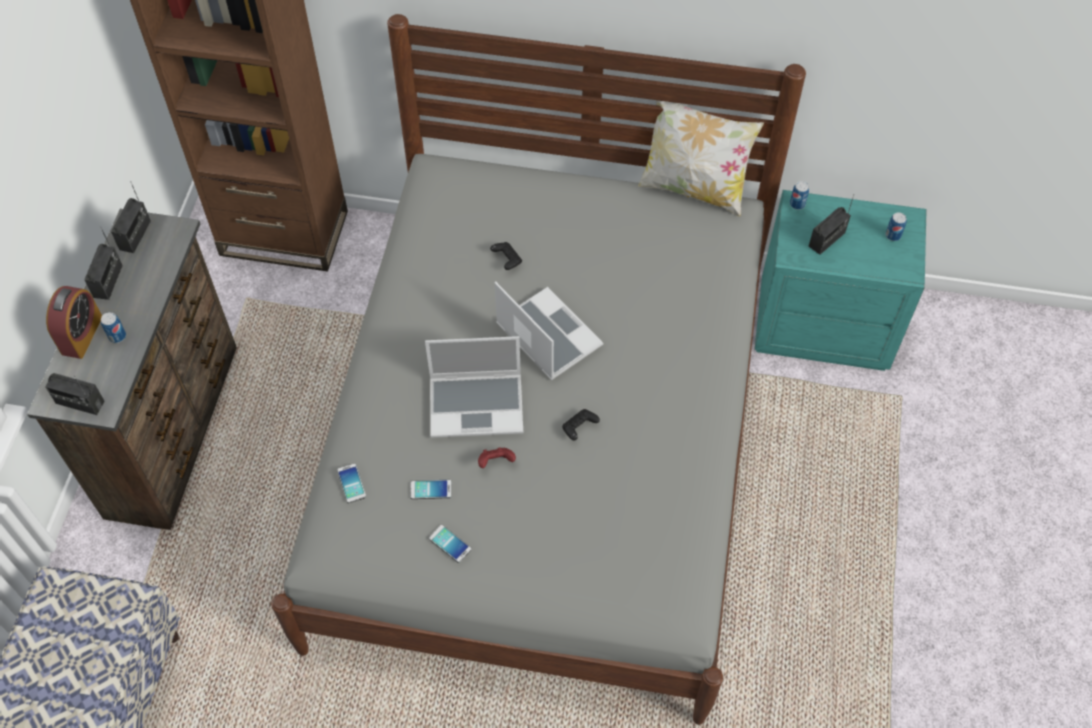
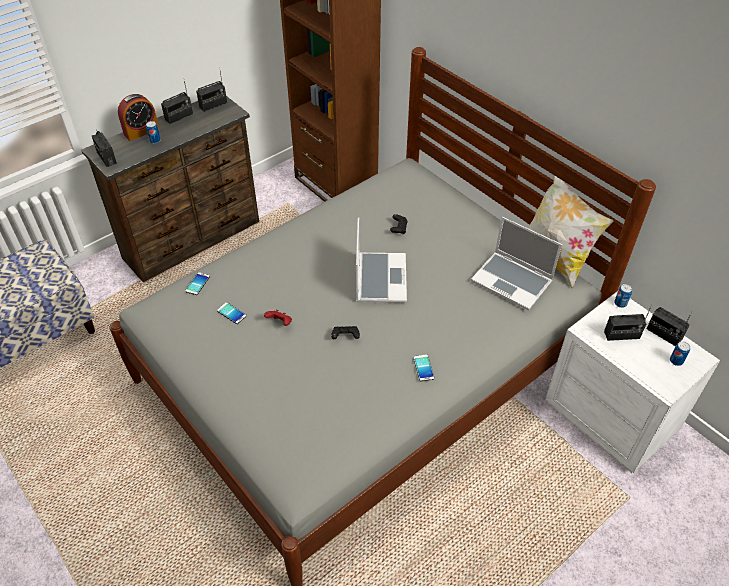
camera: 40 degrees right, 10 degrees down
(450, 544) = (210, 347): phone -> phone (423, 368)
(477, 405) = (302, 288): laptop -> laptop (513, 281)
(823, 325) = (610, 417): turquoise nightstand -> white nightstand
(861, 213) = (664, 334): none -> radio

